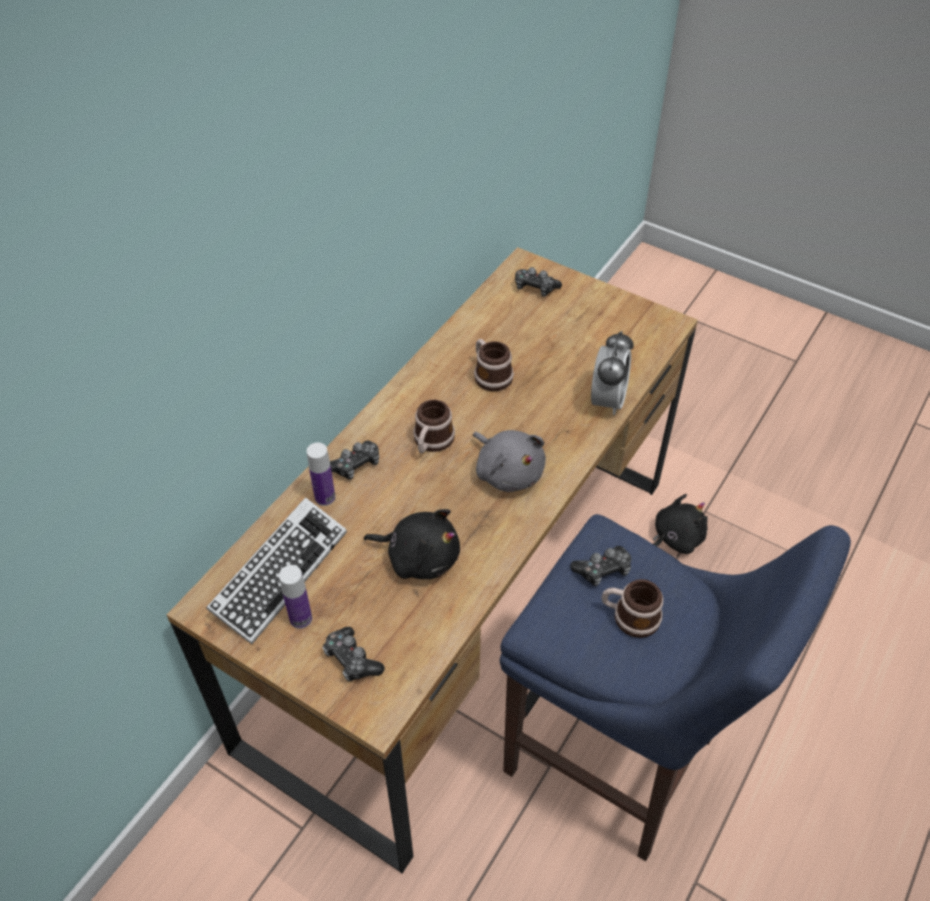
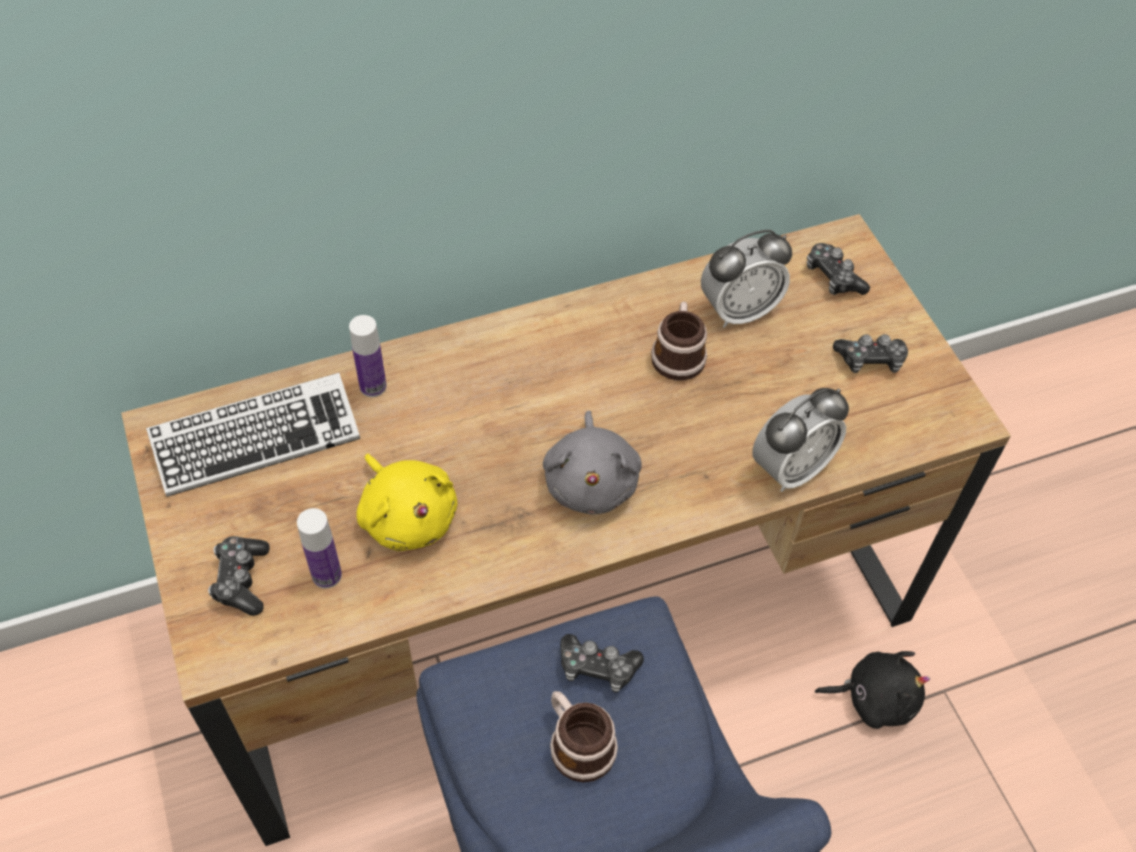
camera: 35 degrees right, 5 degrees up
(301, 618) = (234, 502): bottle -> bottle (327, 575)
(356, 465) = (436, 370): game controller -> game controller (870, 360)
(419, 557) = (407, 515): black plush toy -> yellow plush toy
(431, 442) = (539, 393): mug -> none
(501, 333) = (739, 310): none -> alarm clock

